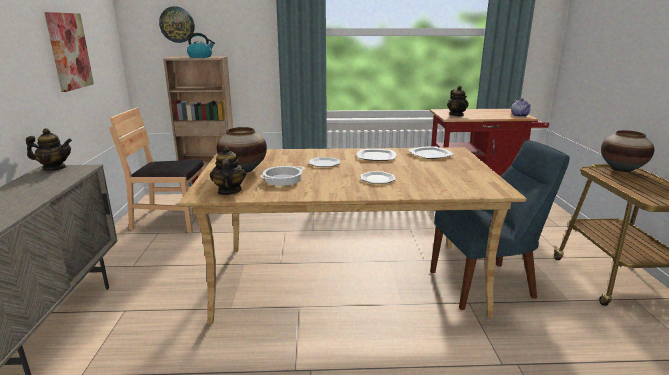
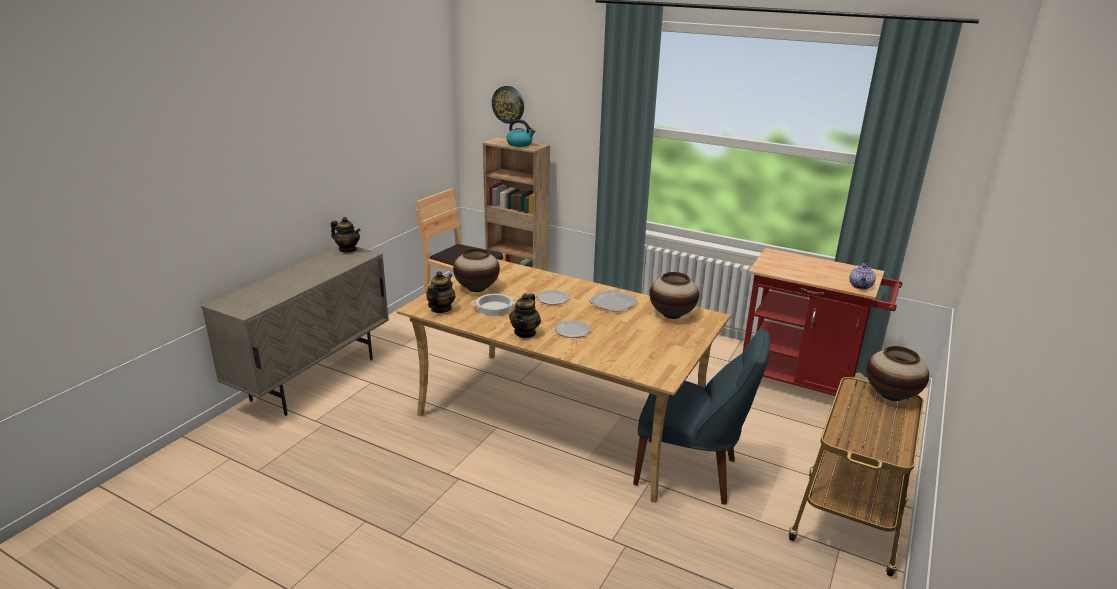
camera: 30 degrees right, 5 degrees up
(69, 51) = (390, 138): picture -> none
(430, 154) = (671, 315): plate -> vase
(456, 115) = (778, 266): teapot -> teapot (525, 333)

